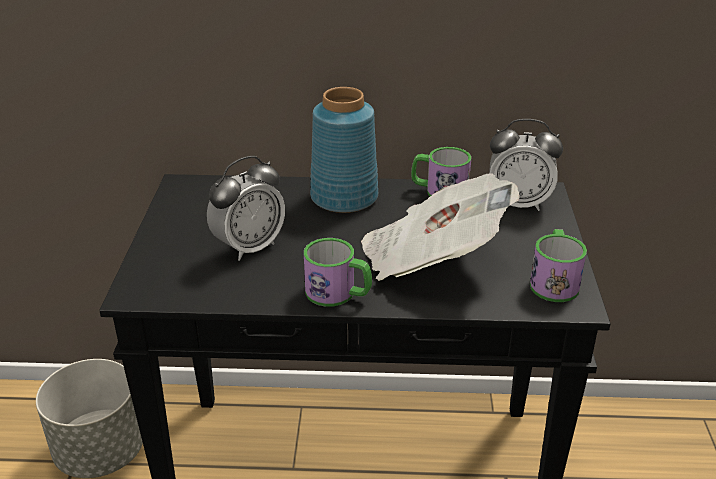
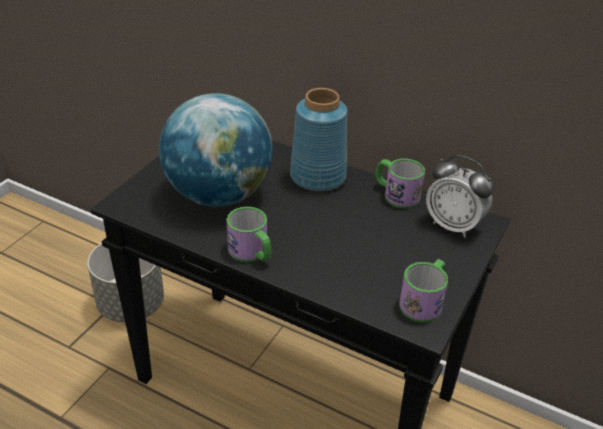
camera: 25 degrees right, 5 degrees up
(249, 247) = (219, 195): alarm clock -> globe
(431, 259) = (342, 249): newspaper -> none

